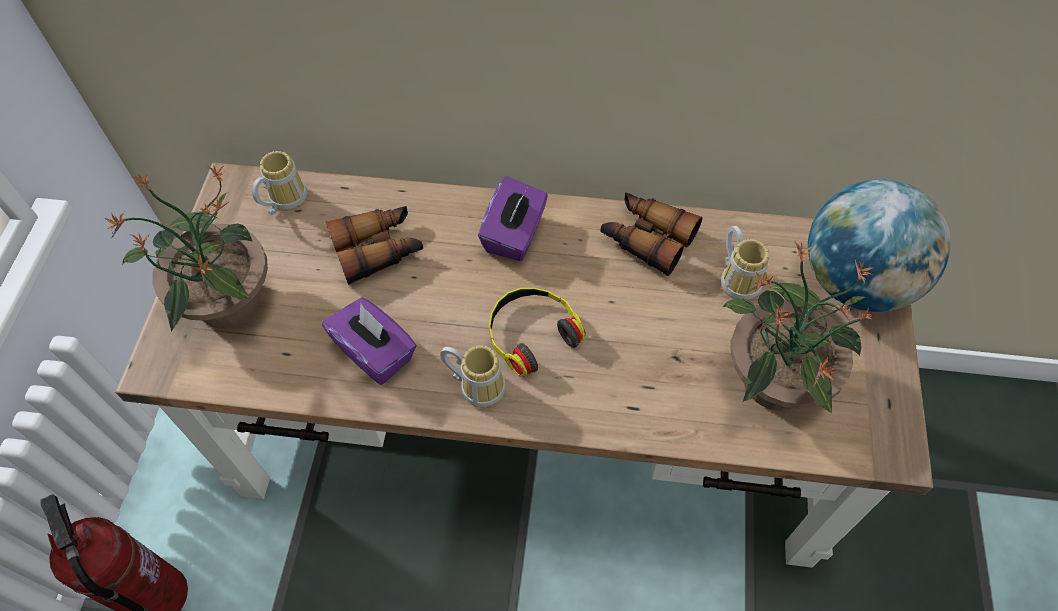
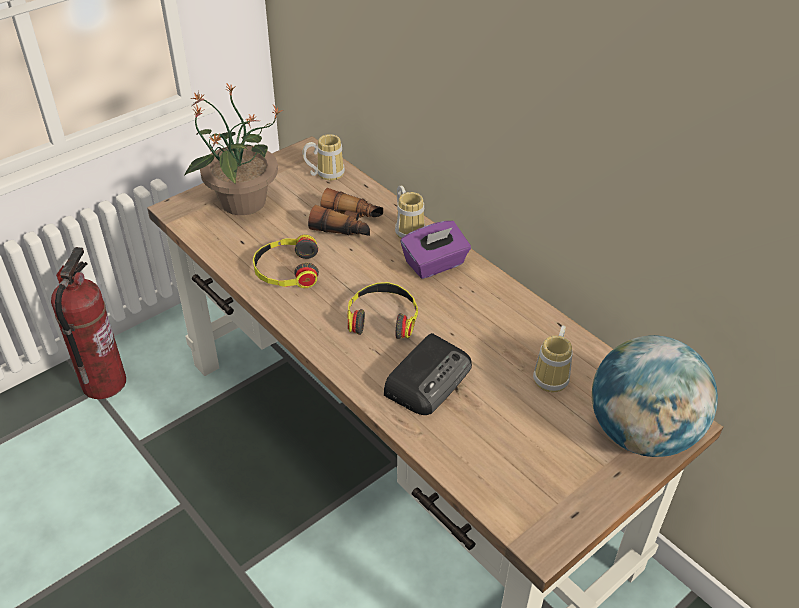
camera: 40 degrees right, 15 degrees down
(375, 352) = (286, 270): purple tissue box -> headphones
(478, 385) = (321, 321): mug -> mug (409, 229)
(643, 367) = (428, 378): none -> radio
(646, 238) = (517, 316): binoculars -> none
(774, 382) = (505, 445): potted plant -> none

